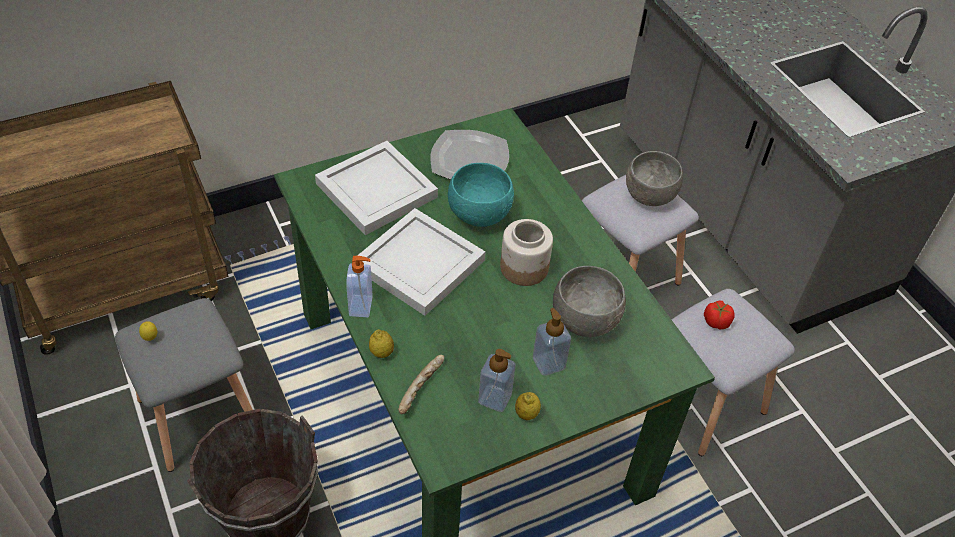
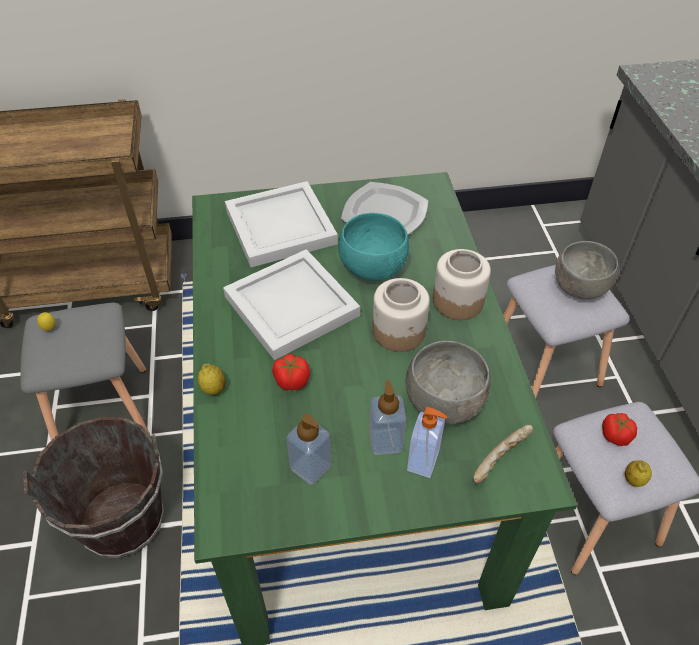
camera: 20 degrees right, 0 degrees up
(362, 306) = (216, 337): soap dispenser -> soap dispenser (424, 461)
(422, 388) = (238, 437): bread -> bread (502, 458)
(448, 330) = (291, 380): none -> tomato
(526, 414) = (338, 494): lemon -> lemon (633, 480)
(564, 230) = (457, 301): none -> jar

